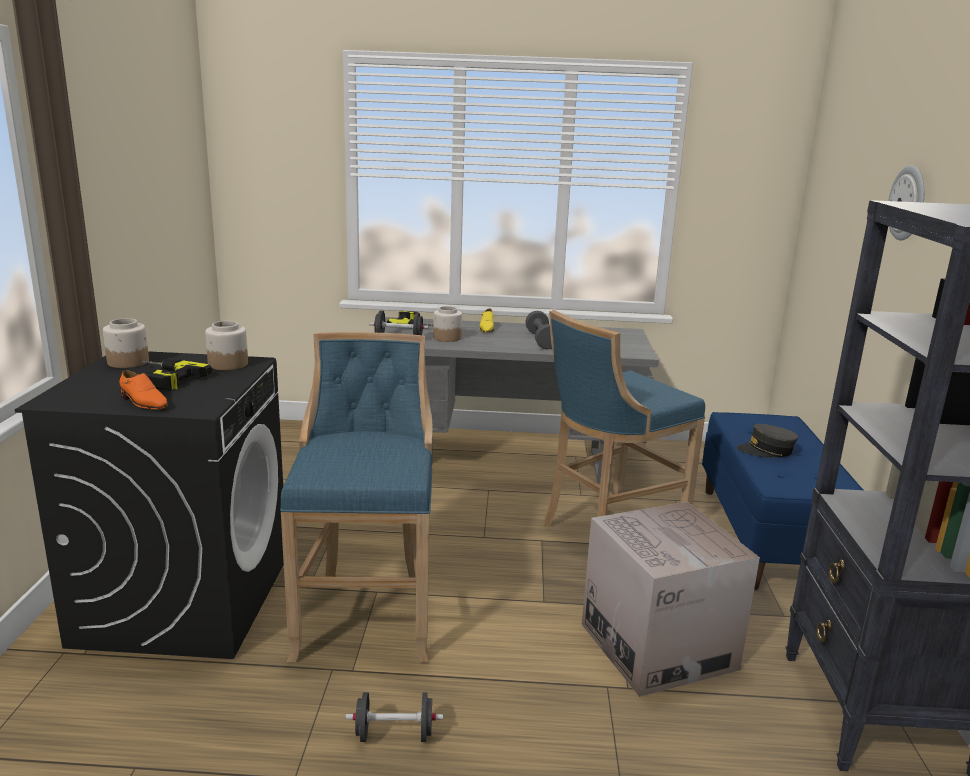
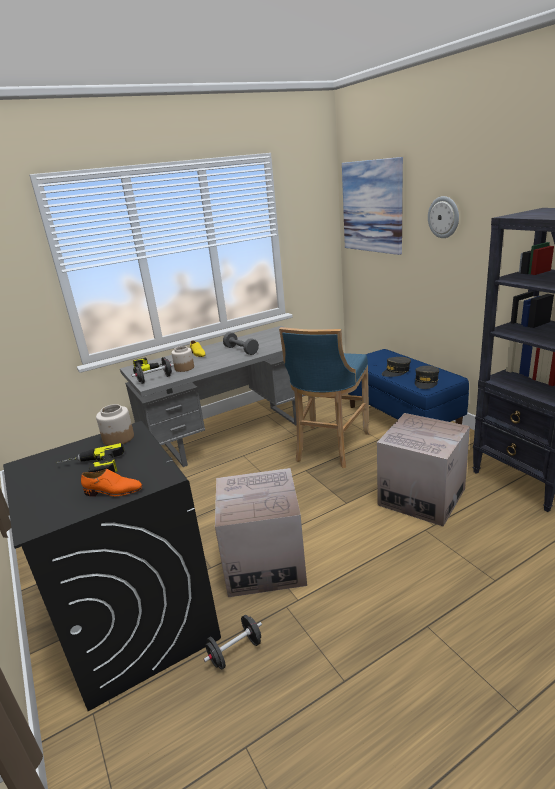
camera: 30 degrees left, 5 degrees up
(128, 362) = (36, 468): jar -> none
(367, 613) = (264, 562): blue stool -> cardboard box
(394, 735) = (363, 620): black dumbbell -> black dumbbell (235, 652)
(792, 480) = (426, 382): none -> grey cap
(838, 171) = (372, 206): none -> picture

